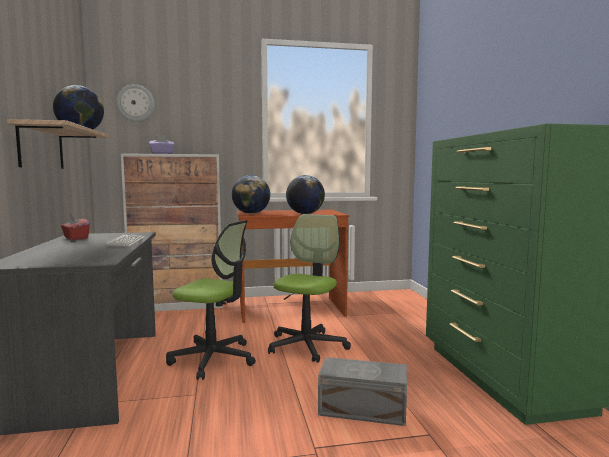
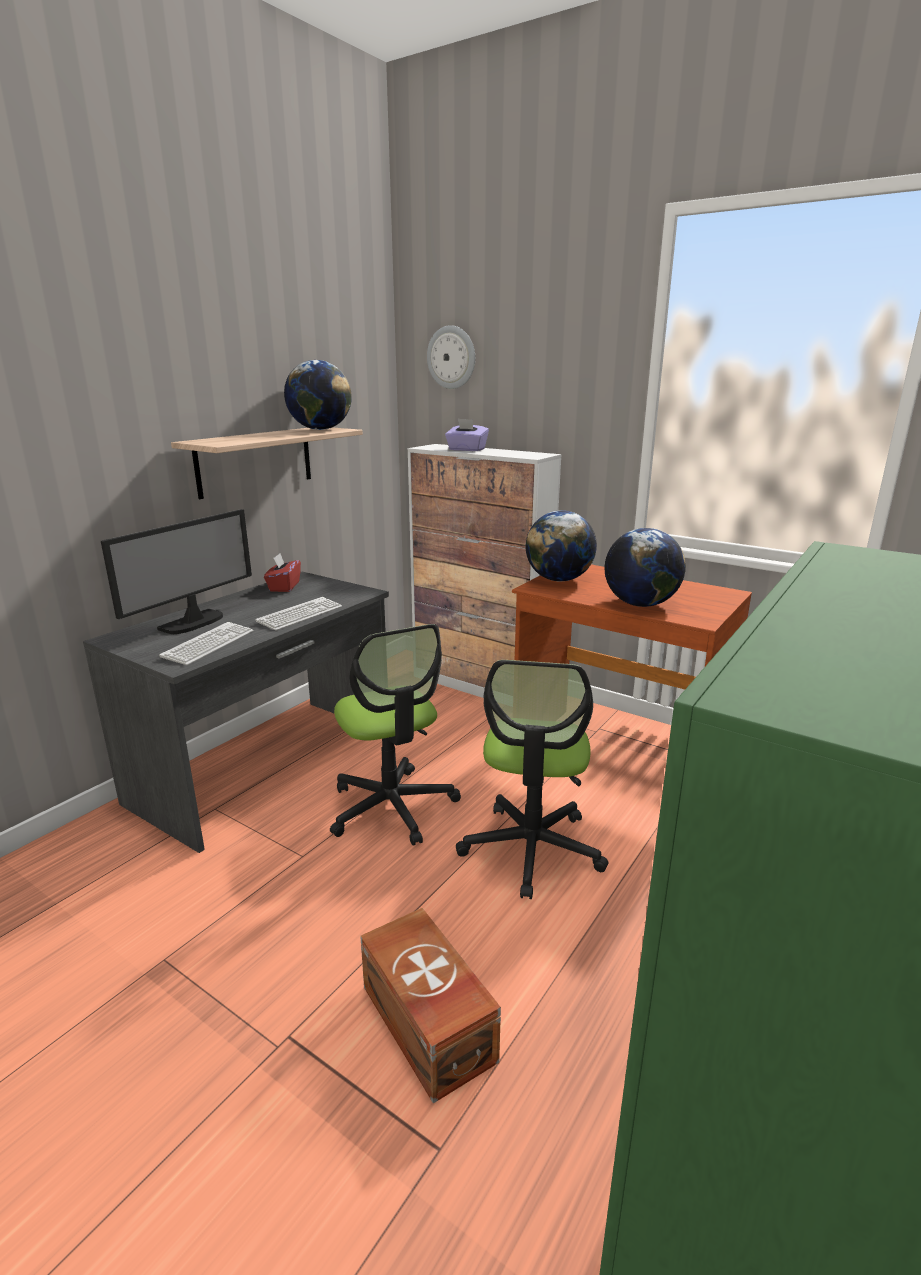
camera: 45 degrees right, 15 degrees up
(53, 253) = (194, 623): none -> monitor
(98, 255) = (209, 644): none -> keyboard
(307, 346) = (531, 849): office chair -> office chair turned 120 degrees clockwise
(364, 410) = (427, 1025): grey storage box -> brown storage box

